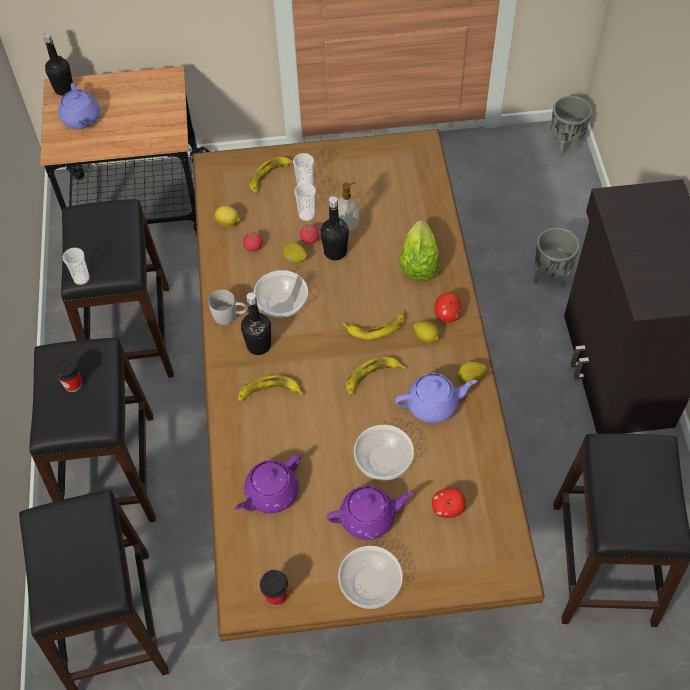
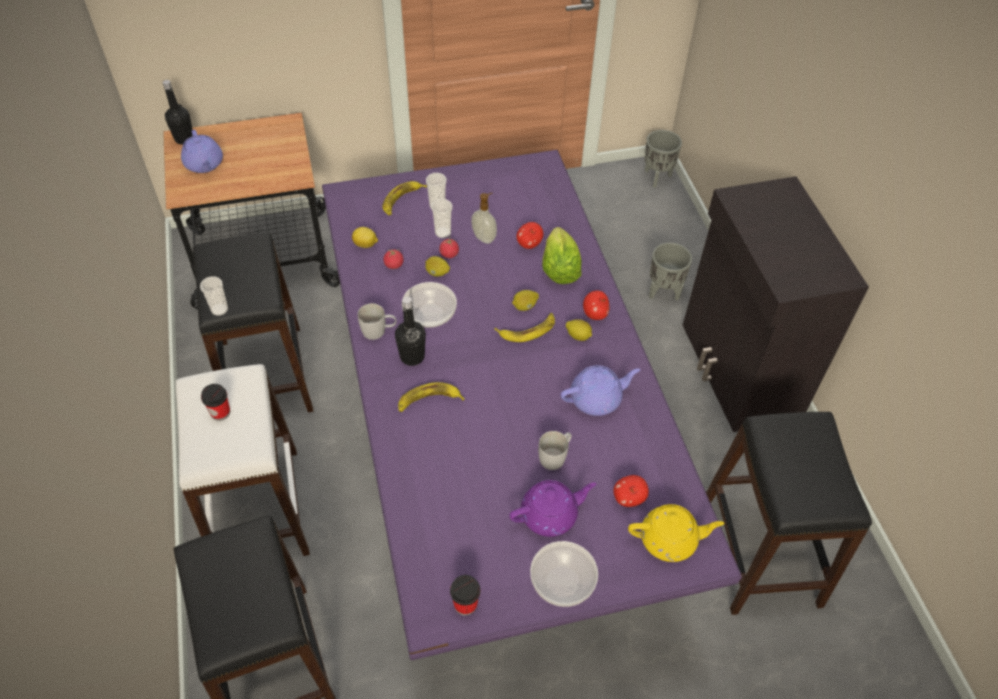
camera: 10 degrees left, 5 degrees down
(110, 472) = (257, 510): black stool -> white stool
(270, 494) = (444, 500): purple teapot -> none
(335, 252) = (476, 264): black bottle -> none
(345, 443) = (493, 460): brown dining table -> purple dining table
(372, 377) = (531, 377): banana -> none
(383, 460) = (555, 456): bowl -> white mug
(392, 234) = (529, 244): none -> apple
(470, 377) = (628, 370): lemon -> lemon (525, 306)
(480, 554) = (669, 540): none -> yellow teapot

